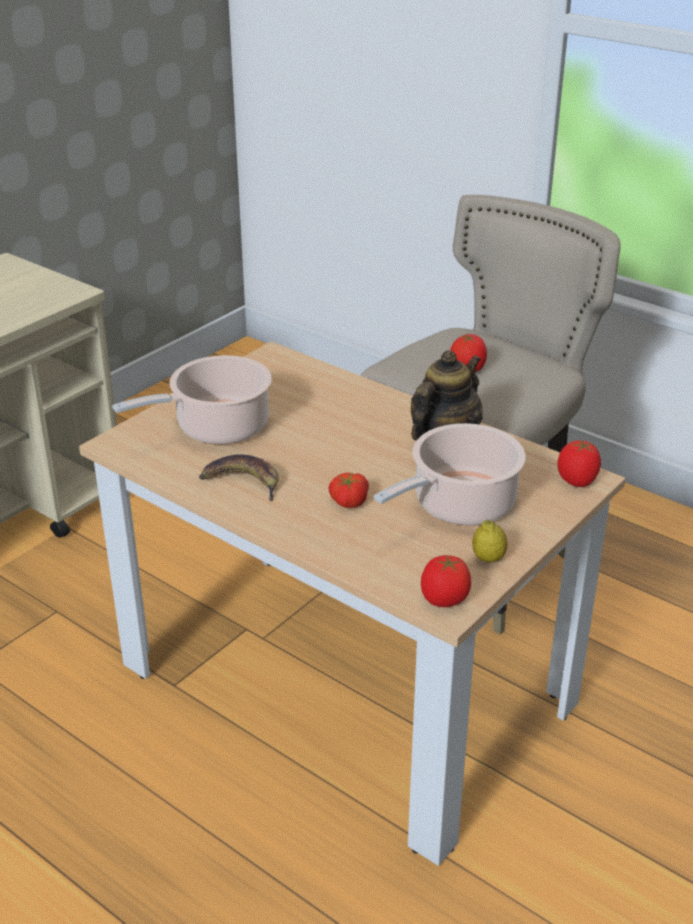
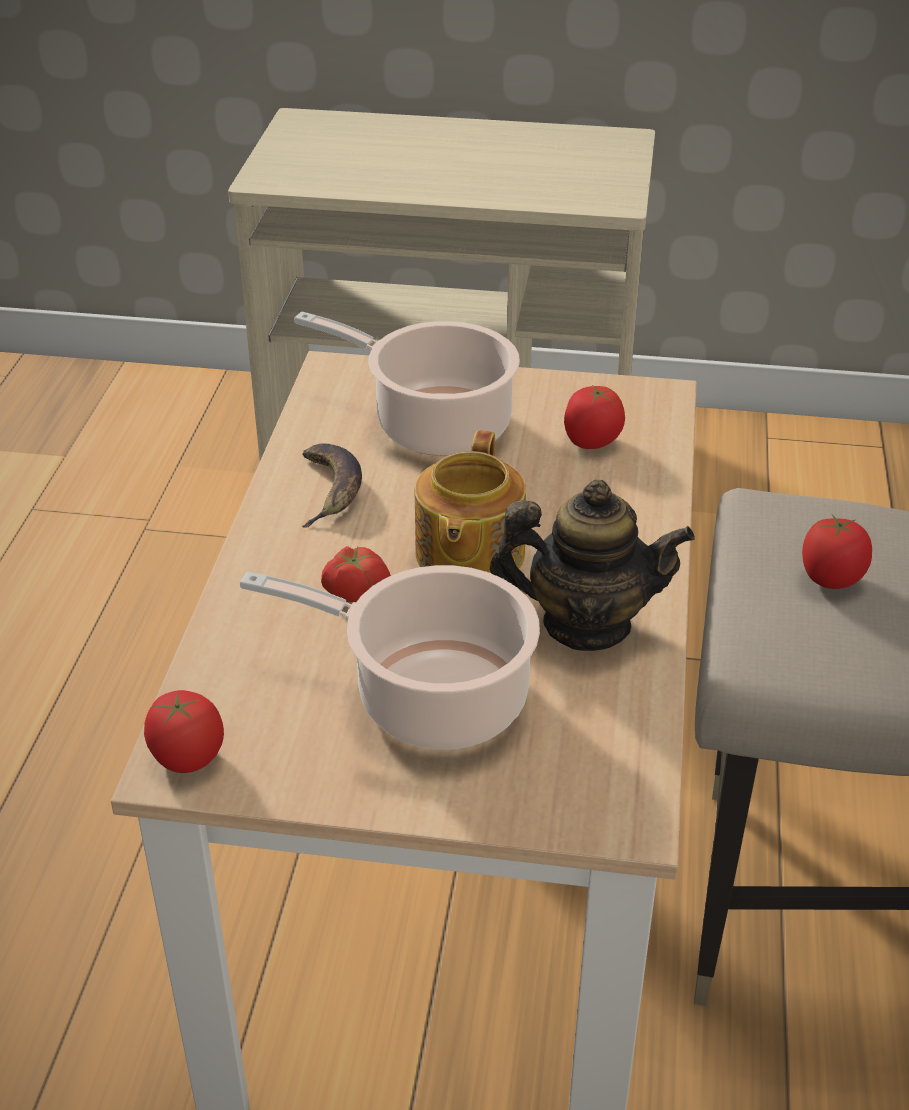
camera: 60 degrees right, 5 degrees up
(353, 457) = (467, 555): none -> teapot
(488, 559) = (315, 771): lemon -> none
(577, 481) = (609, 806): tomato -> tomato (591, 441)

